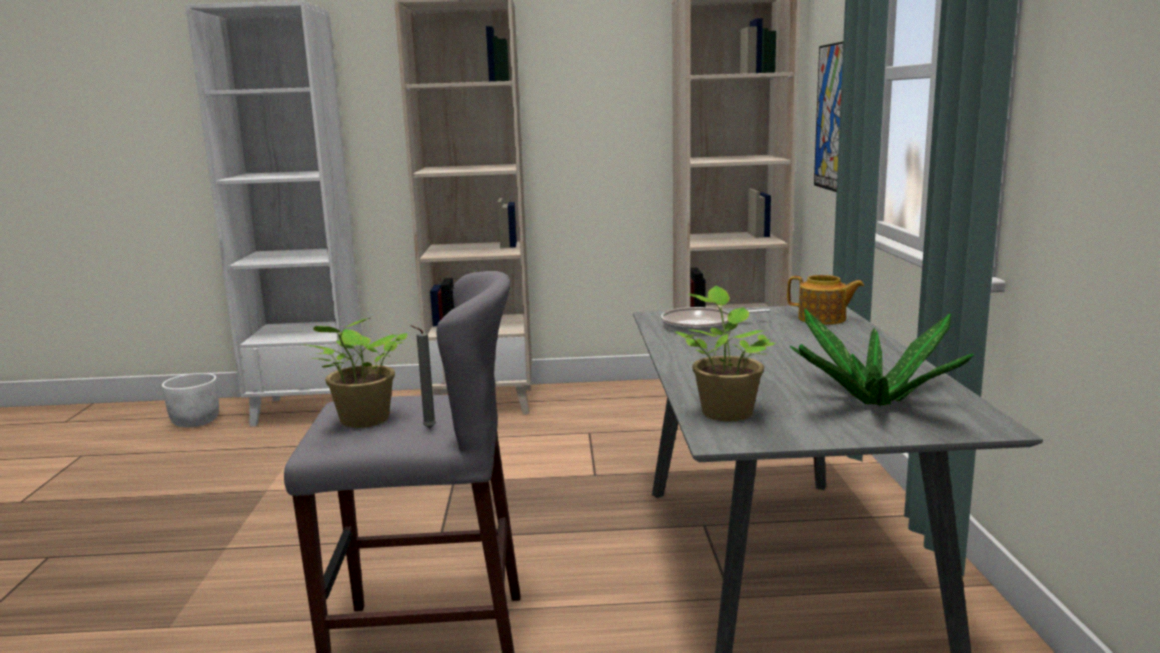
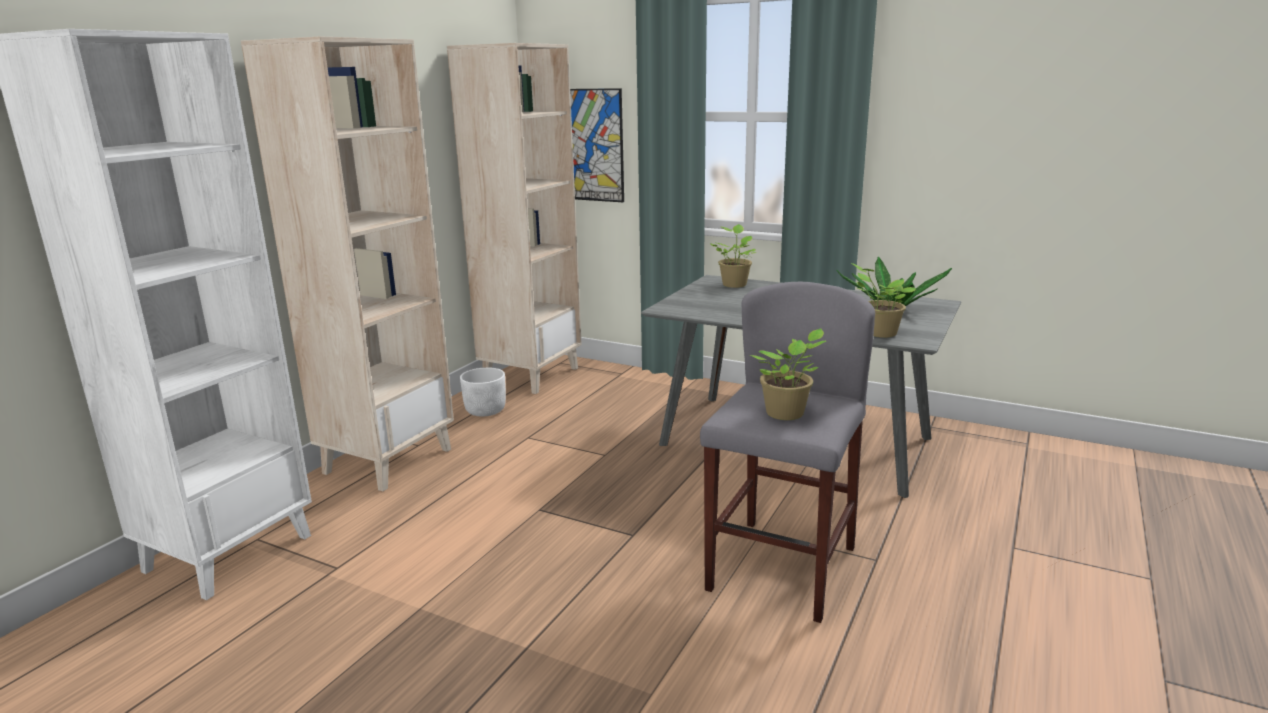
camera: 60 degrees left, 5 degrees up
(196, 421) = (108, 641): white planter -> white planter (485, 410)
(427, 429) = (822, 399): grey candle -> none
(702, 326) = (706, 305): frying pan -> none
(823, 319) = (734, 284): teapot -> potted plant

